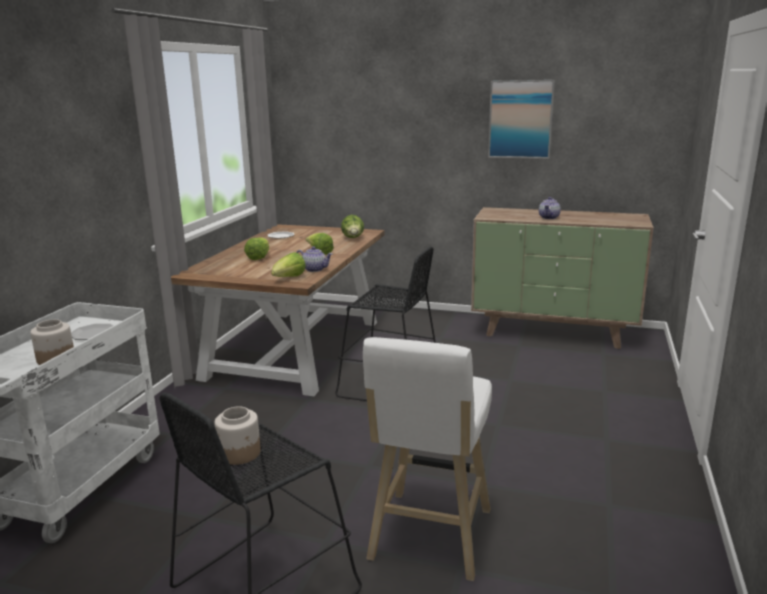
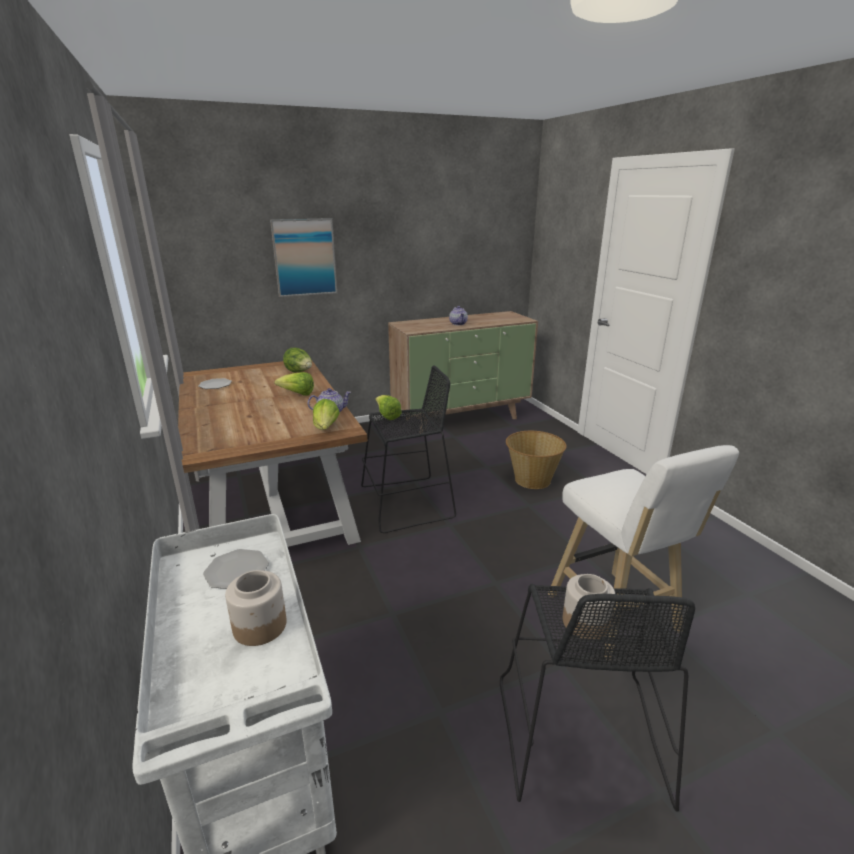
camera: 40 degrees left, 5 degrees up
(259, 257) = (242, 414): lettuce -> lettuce (387, 416)
(520, 119) = (412, 238): picture -> picture (304, 257)
(539, 406) = (532, 479): none -> basket

